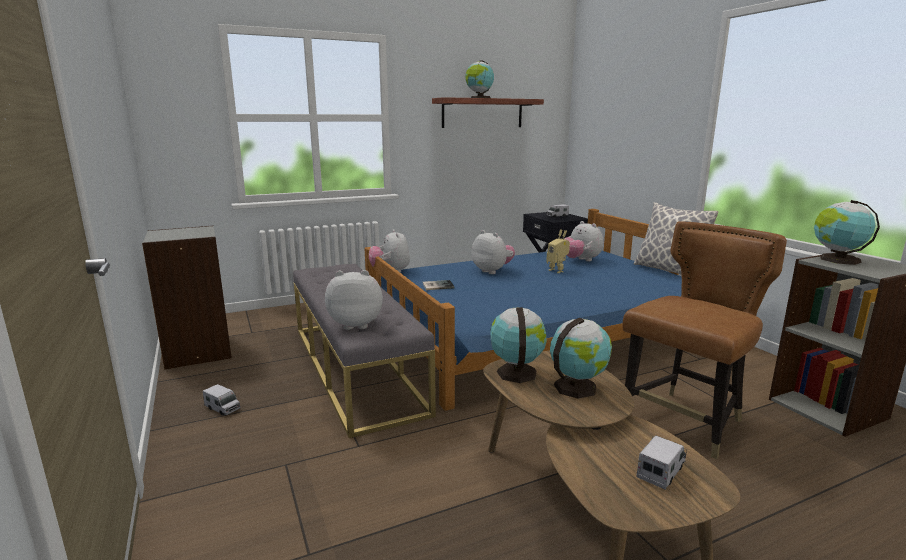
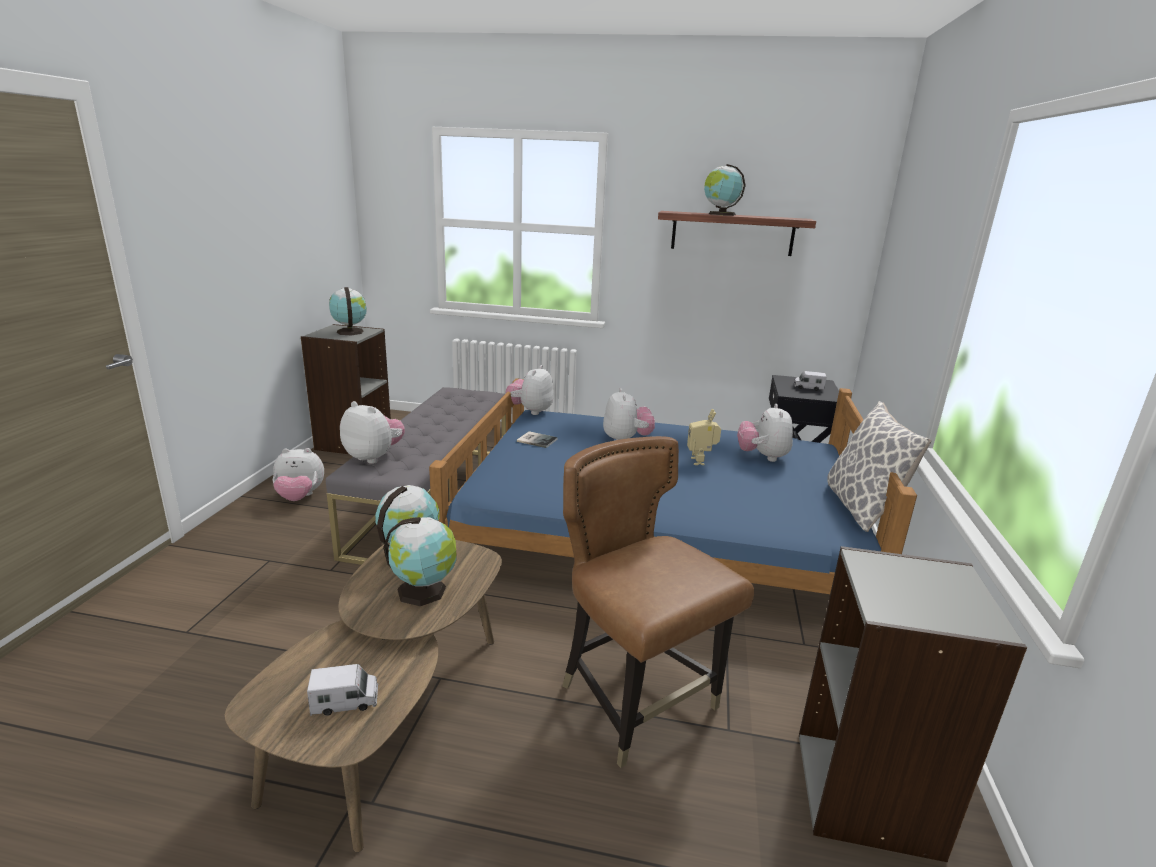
camera: 35 degrees right, 5 degrees up
(222, 408) = (300, 497): toy truck -> plush toy
(685, 422) = (636, 700): brown chair -> brown chair turned 120 degrees counterclockwise
(837, 259) = (904, 570): globe -> globe (350, 332)

